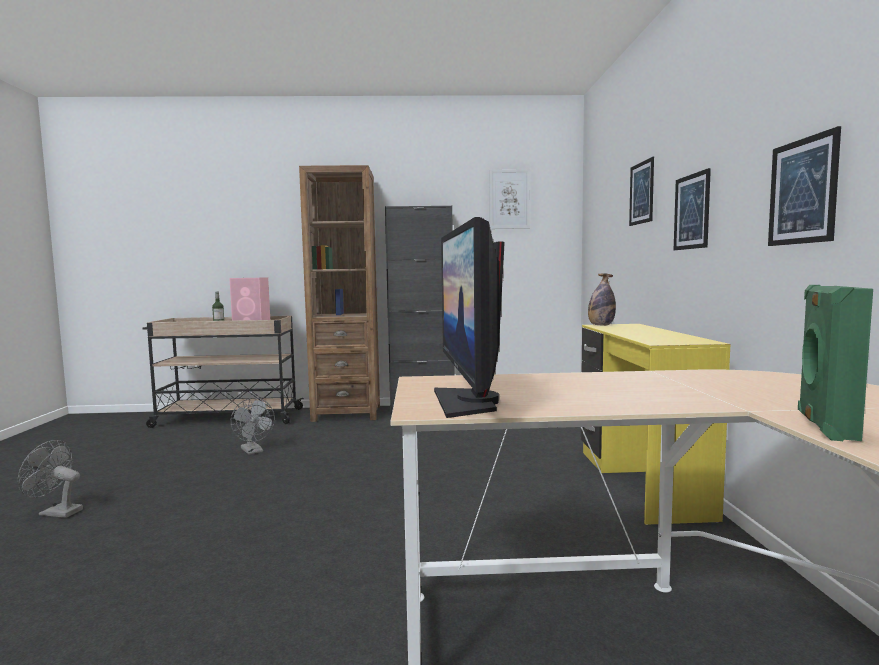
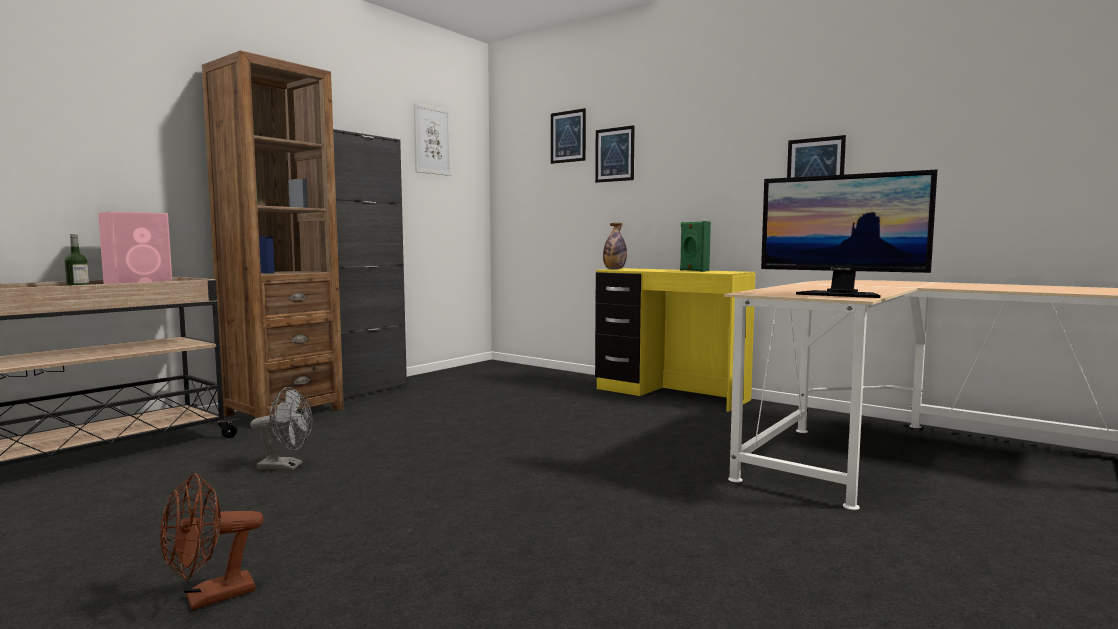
camera: 50 degrees left, 0 degrees up
(55, 512) = (209, 598): grey fan -> brown fan
(691, 212) = (693, 175): picture -> picture (568, 136)
(824, 426) = (955, 287): green speaker -> green speaker (693, 271)

